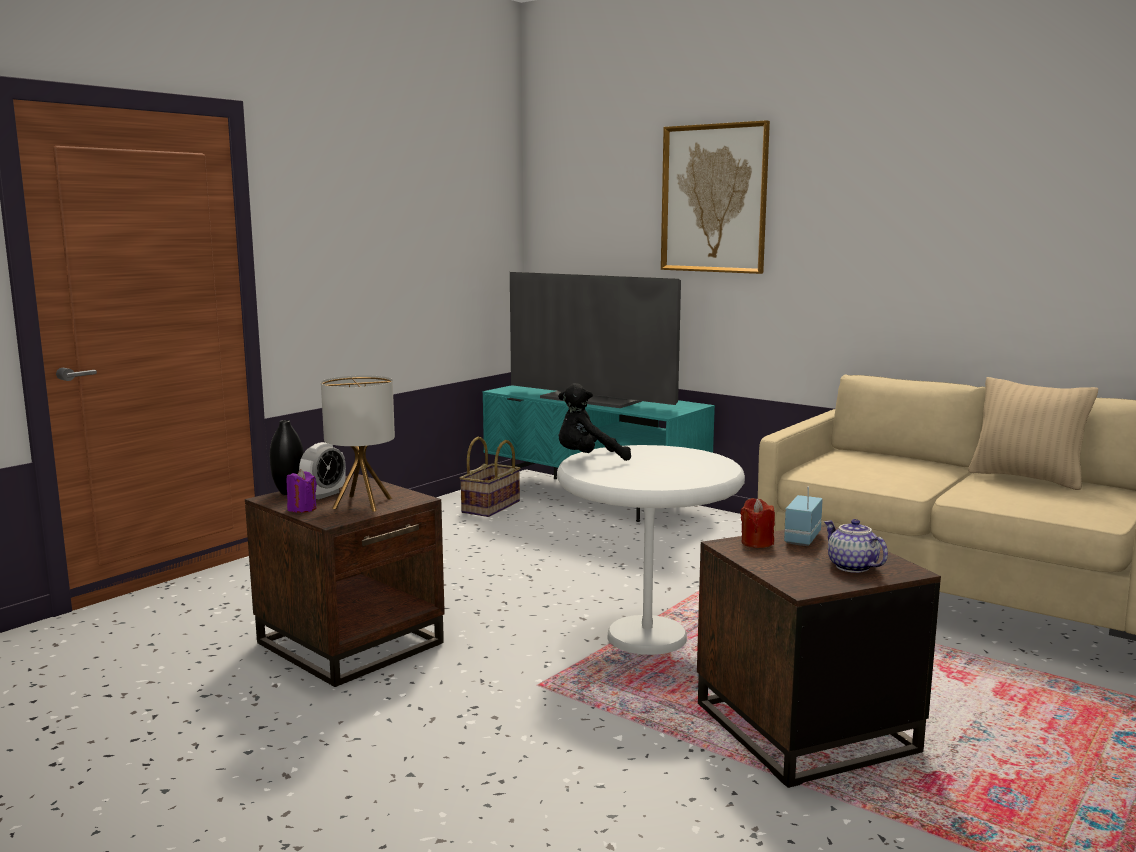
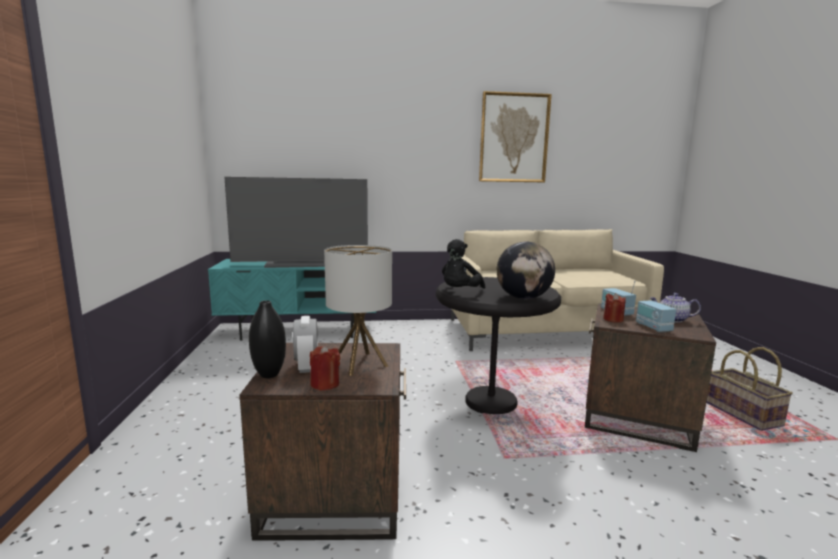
camera: 45 degrees left, 0 degrees up
(302, 509) = (325, 384): purple candle -> red candle
(491, 507) = (244, 353): basket -> basket (744, 414)
(635, 480) = (523, 298): none -> globe
(646, 638) = (491, 402): white side table -> black side table
(714, 198) = (367, 131): picture -> picture (514, 138)
(774, 564) = (653, 327): none -> radio
(1026, 478) = (571, 270): beige pillow -> none

